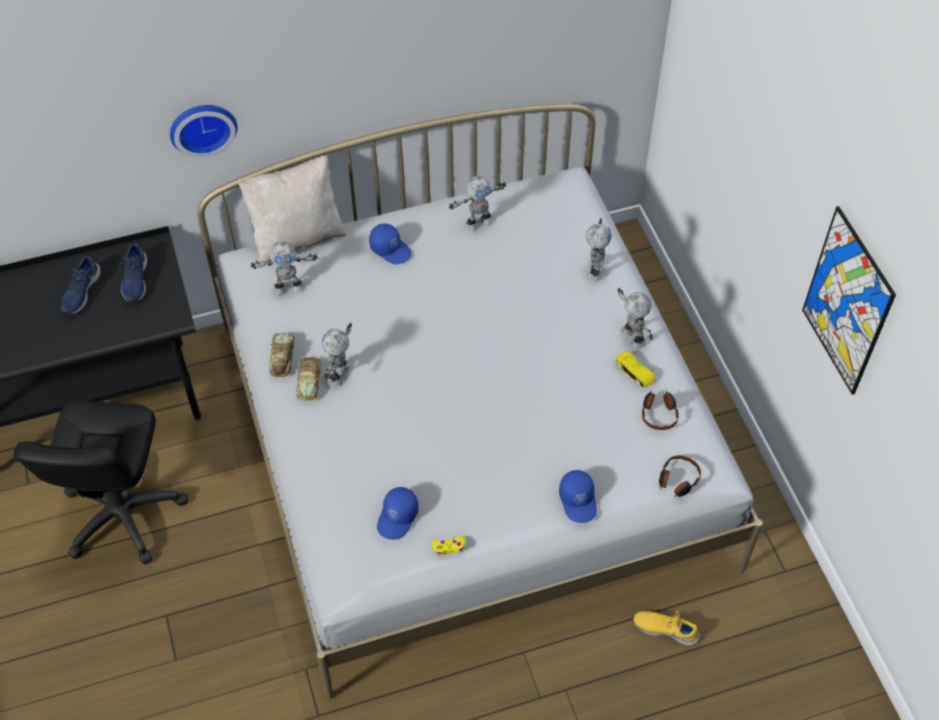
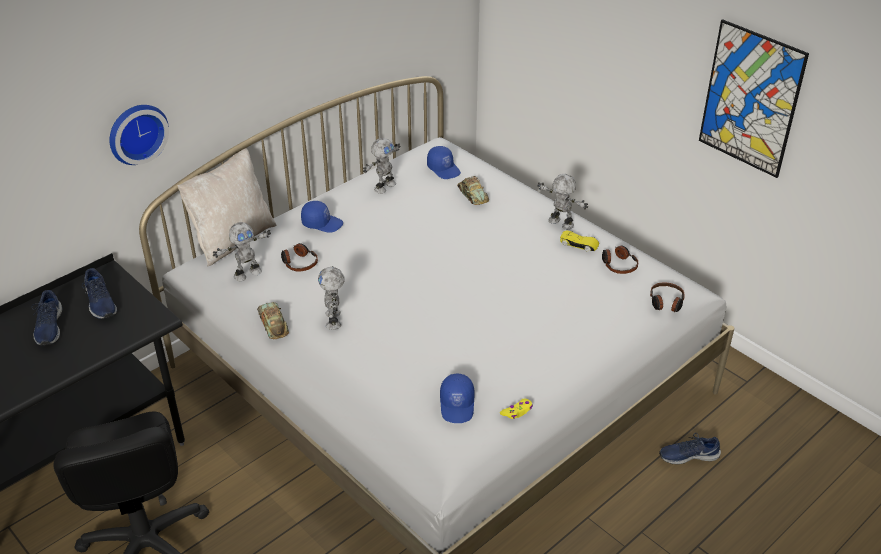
camera: 25 degrees left, 15 degrees down
(309, 381) = (309, 333): toy car -> toy car (472, 195)
(343, 291) = (299, 263): none -> headphones
(579, 500) = (600, 341): blue cap -> blue cap (444, 169)
(594, 269) = (499, 191): toy robot -> none
(665, 629) = (688, 455): yellow shoe -> blue shoe

